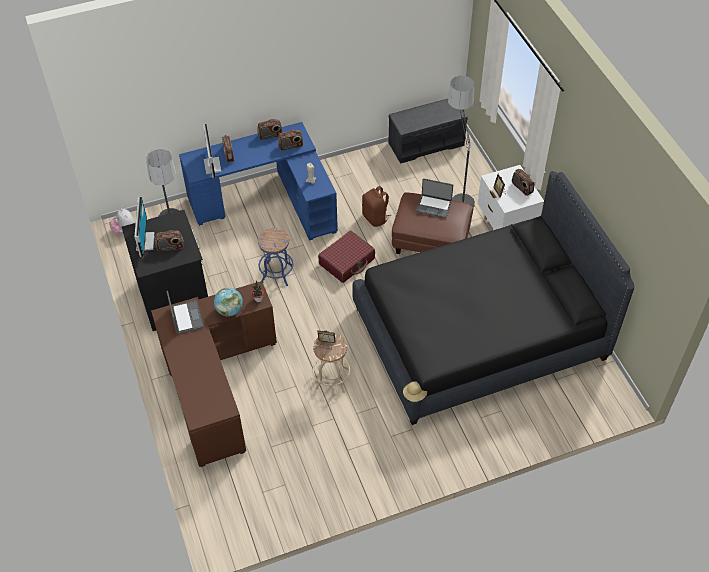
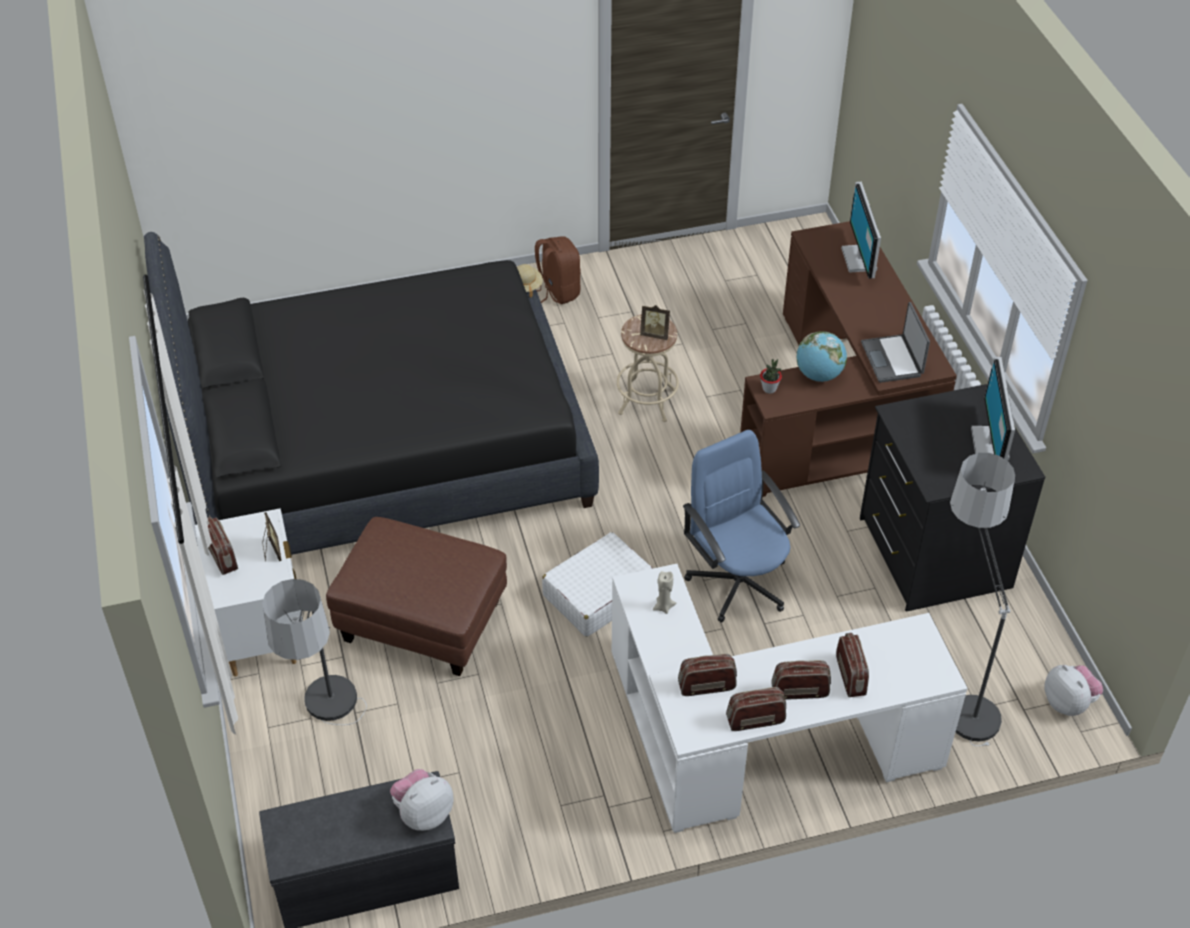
camera: 175 degrees left, 5 degrees down
(170, 247) = (939, 430): radio -> radio (799, 691)
(211, 166) = (886, 650): monitor -> monitor (861, 259)
(269, 201) = (757, 746): blue desk -> white desk
(277, 274) = (738, 581): blue stool -> blue office chair
(347, 261) = (598, 594): red suitcase -> white suitcase
(375, 218) = (526, 684): brown backpack -> brown backpack (557, 291)
(402, 120) = (423, 813): none -> plush toy
(434, 206) = (409, 584): laptop -> none

